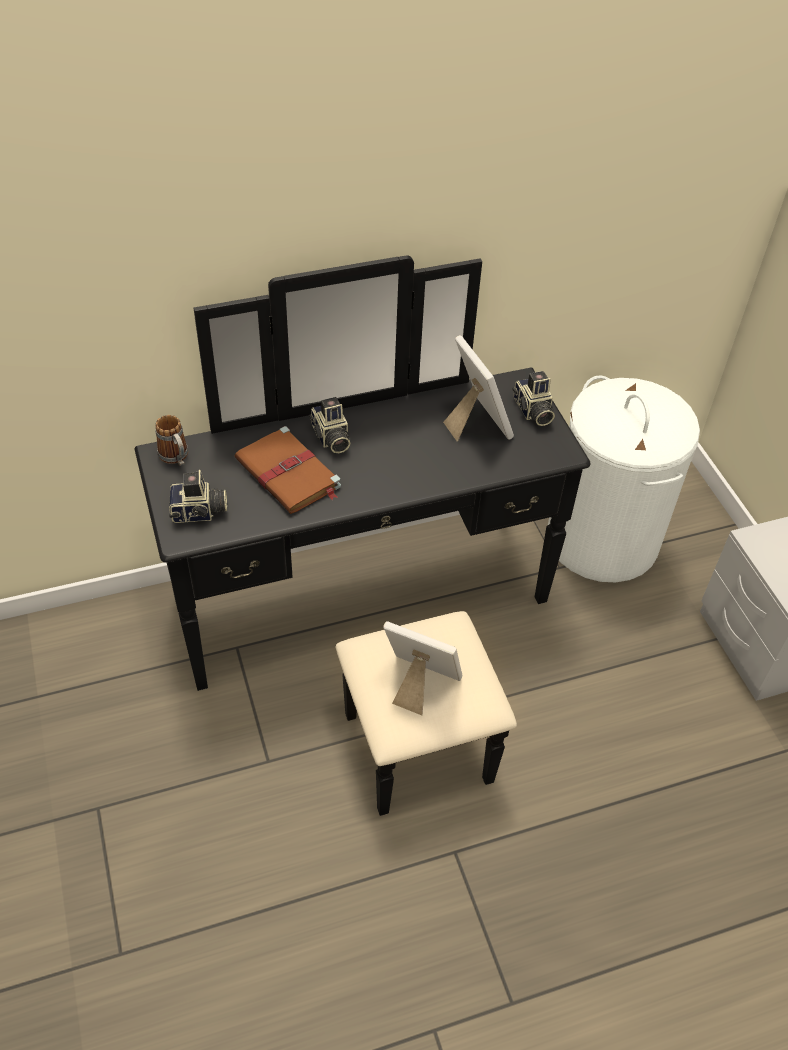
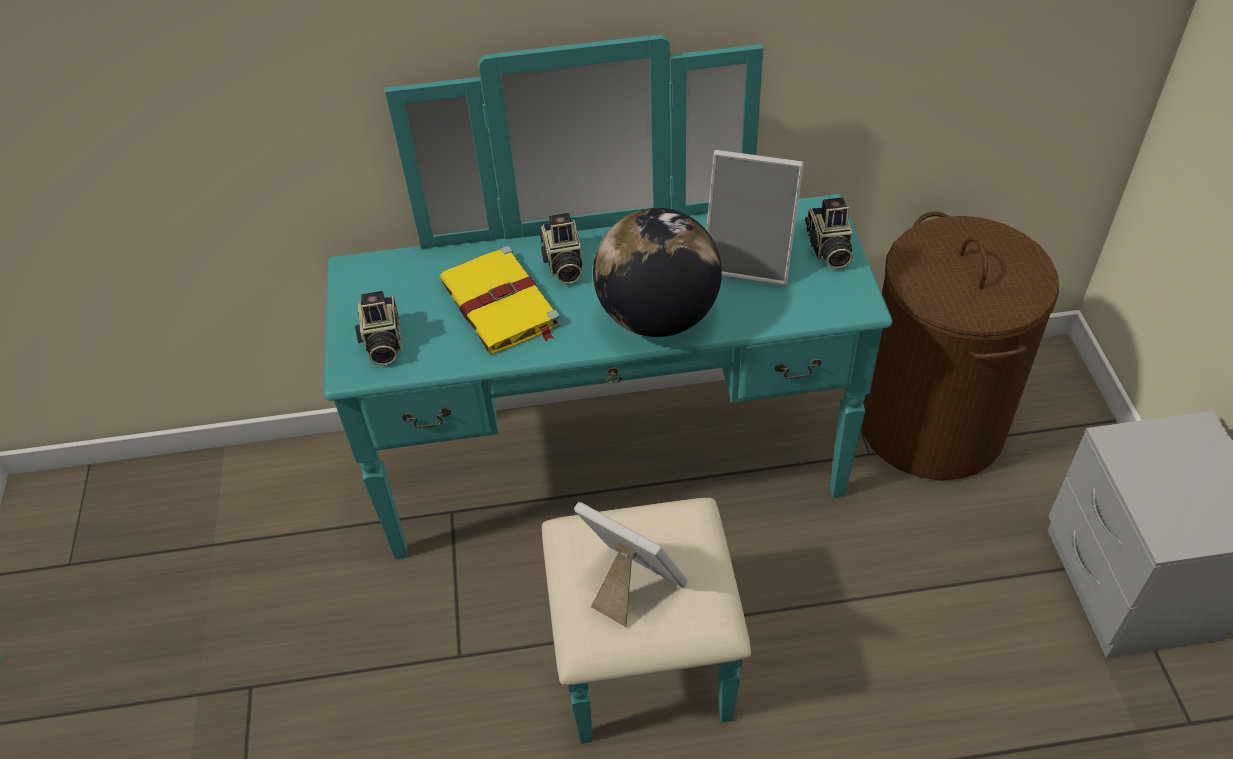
camera: 15 degrees right, 0 degrees up
(176, 458) = (372, 275): mug -> none
(199, 512) = (382, 343): camera -> camera turned 75 degrees clockwise
(289, 474) = (501, 305): brown book -> yellow book
(375, 629) = (621, 507): black dresser -> turquoise dresser
(414, 473) = (657, 317): none -> globe
(475, 423) = (750, 260): picture frame -> picture frame turned 120 degrees clockwise
(601, 539) = (930, 423): white laundry basket -> brown laundry basket

